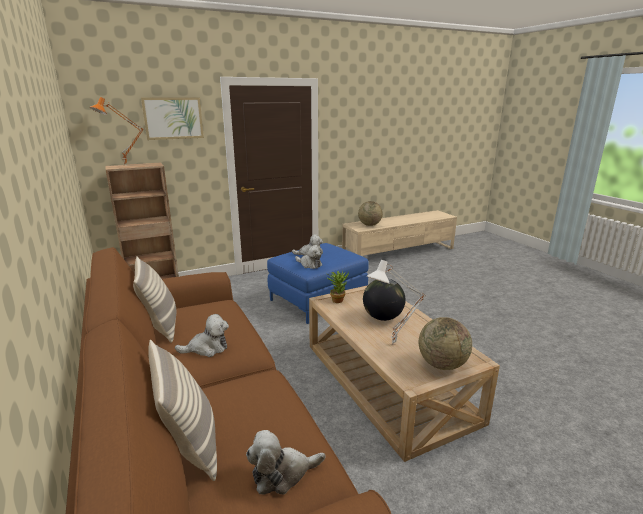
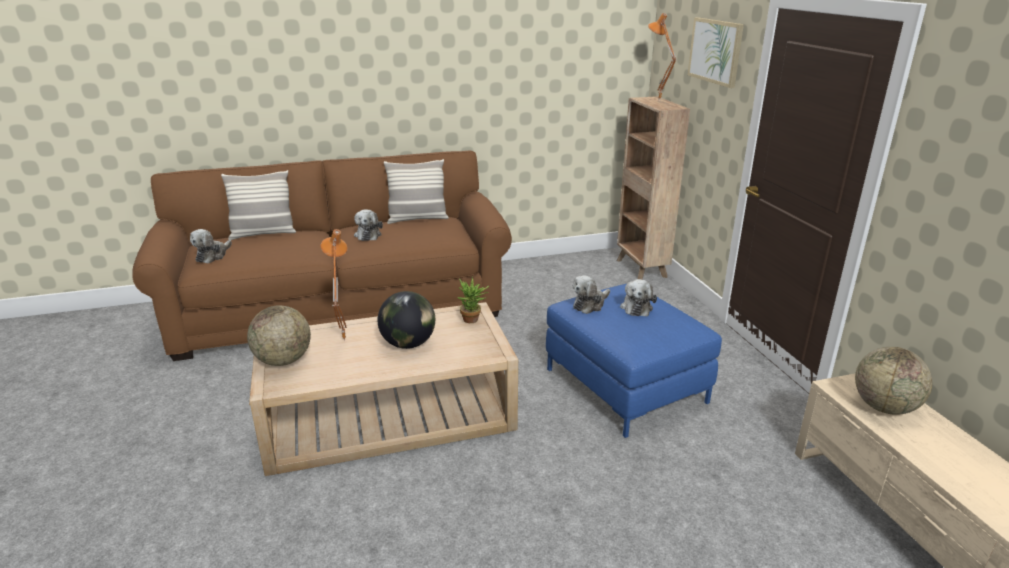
camera: 100 degrees right, 5 degrees up
(282, 474) = (212, 256): plush toy -> plush toy turned 150 degrees counterclockwise
(394, 345) = (342, 340): white table lamp -> orange table lamp

